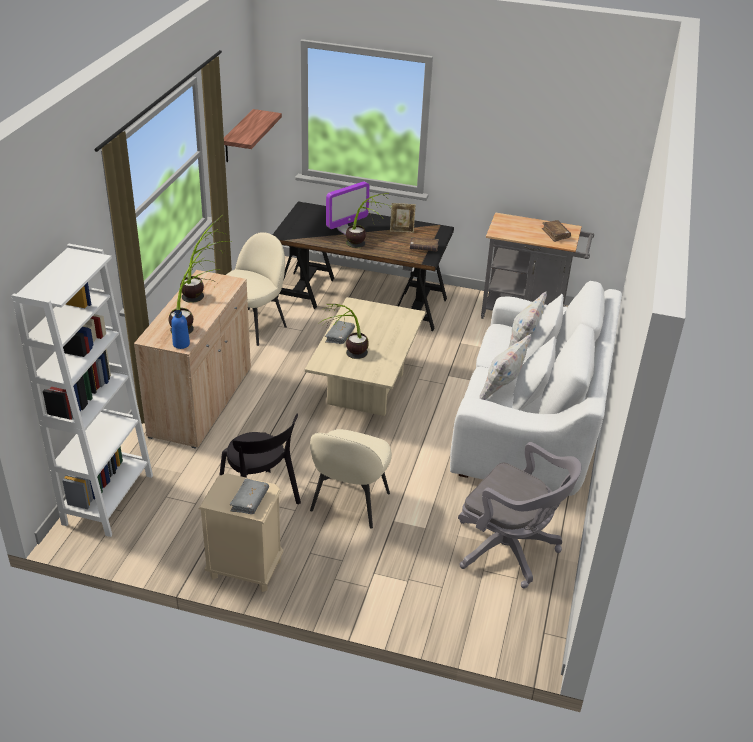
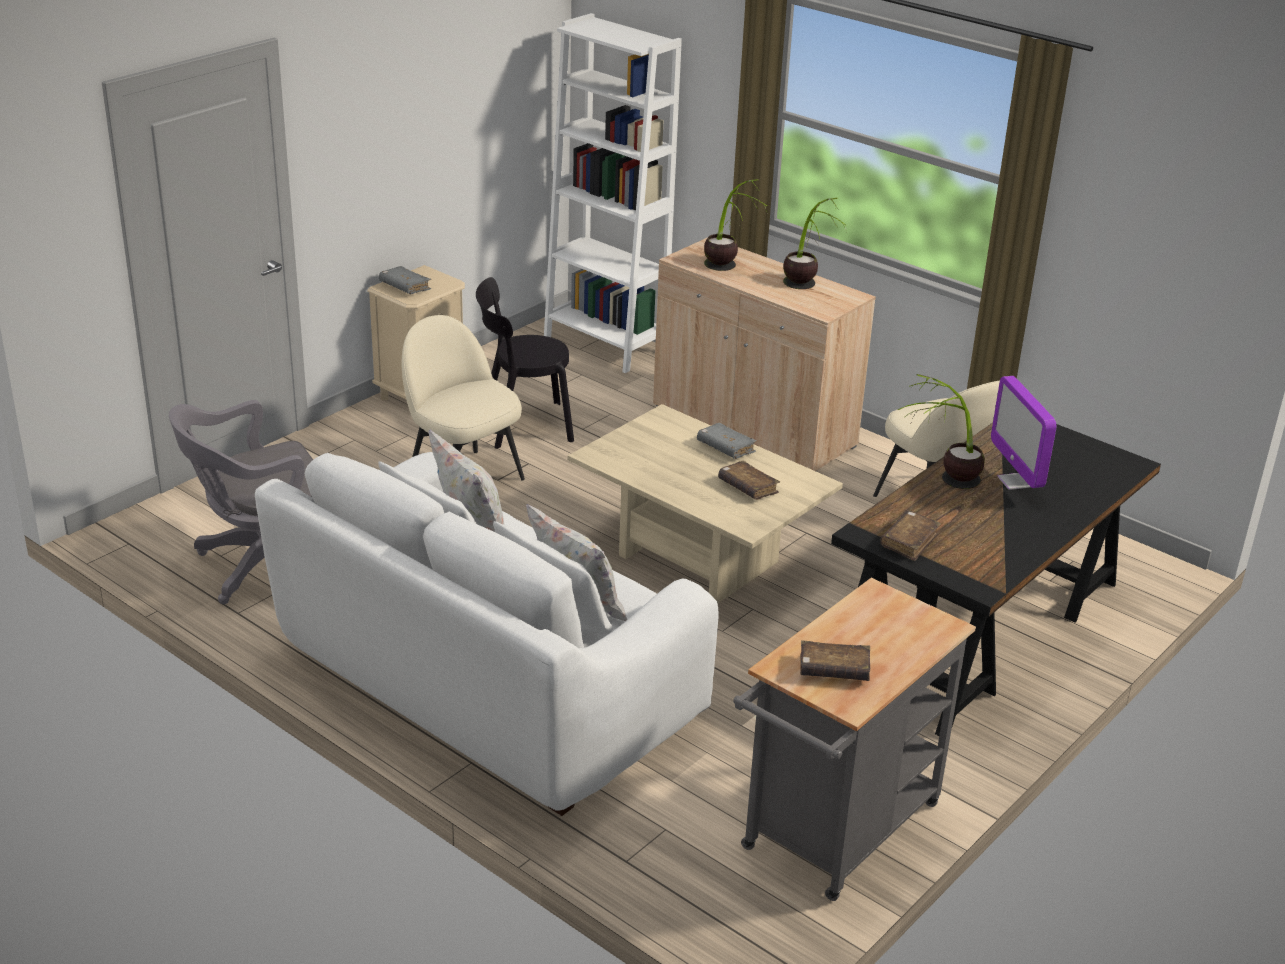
camera: 115 degrees right, 5 degrees down
(181, 344) = (684, 258): blue bottle -> none
(238, 136) = (1168, 270): shelf -> none
(346, 357) = (666, 439): potted plant -> none
(375, 322) = (748, 487): none -> brown book
(402, 230) = (997, 540): picture frame -> none

